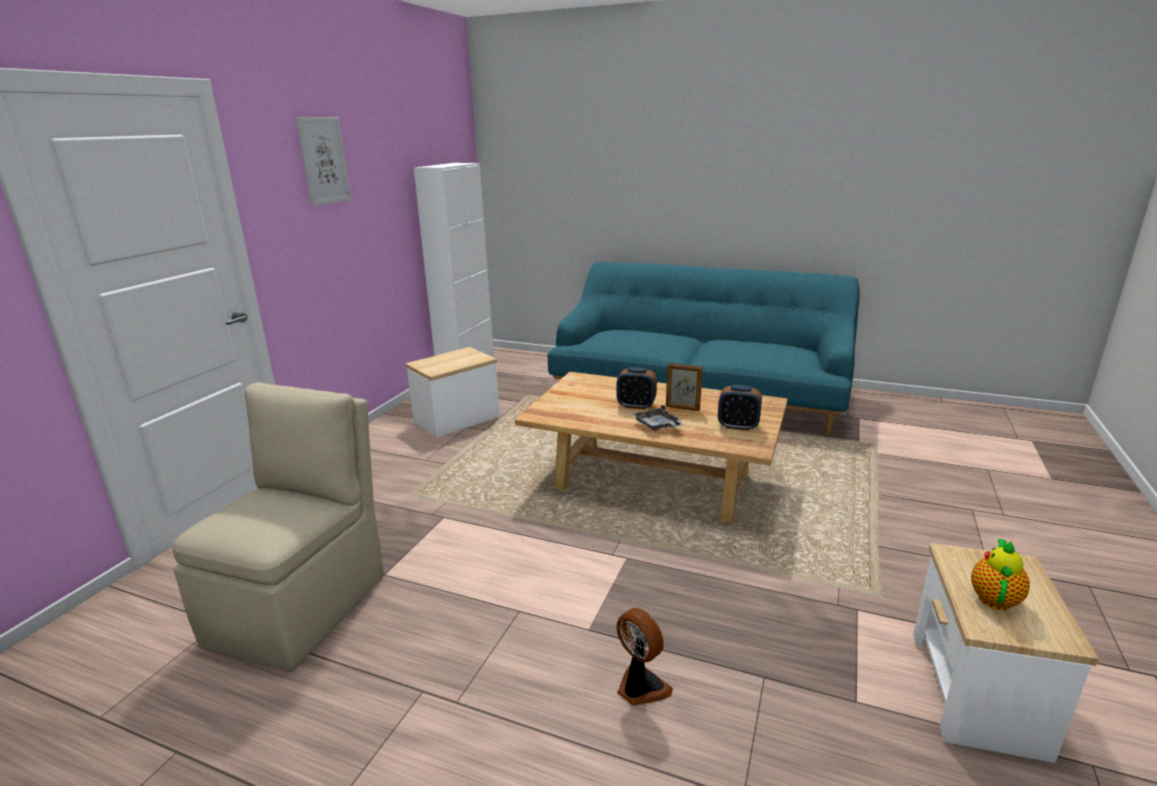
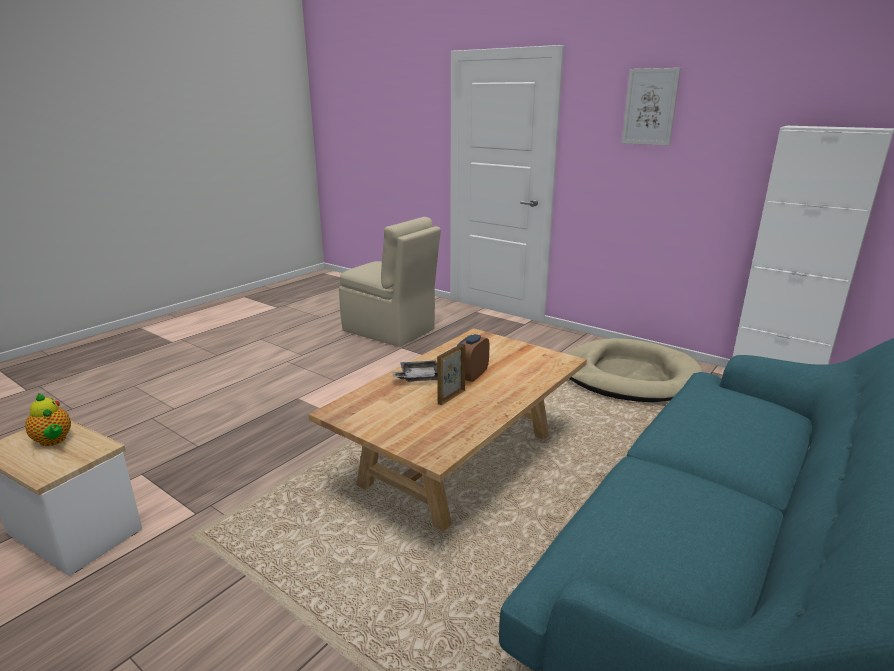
camera: 105 degrees right, 0 degrees up
(456, 420) = (629, 376): side table -> beige dog bed
(640, 688) = (240, 405): fan -> none
(738, 426) = (385, 415): alarm clock -> none

